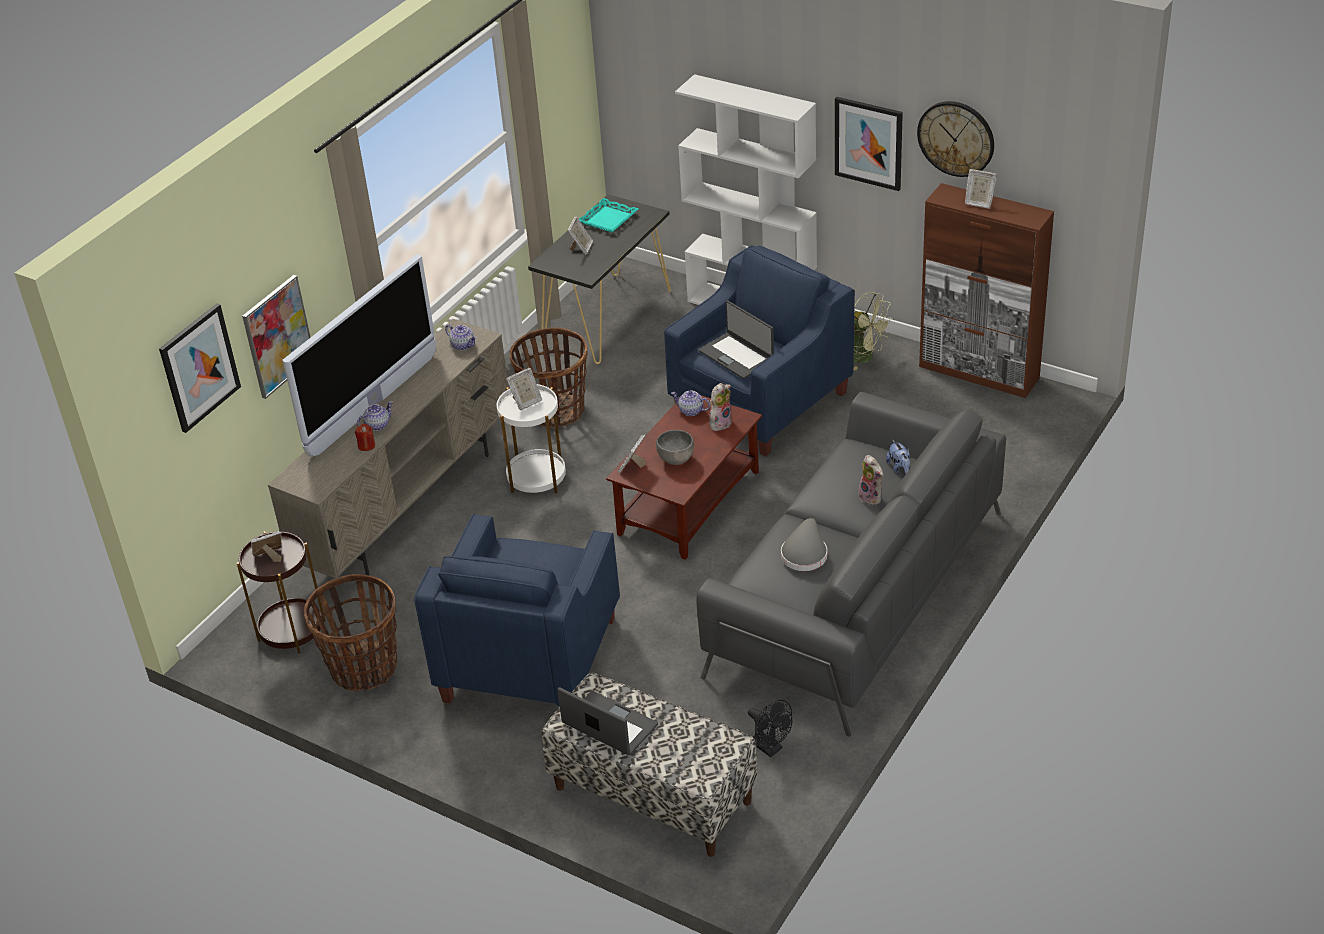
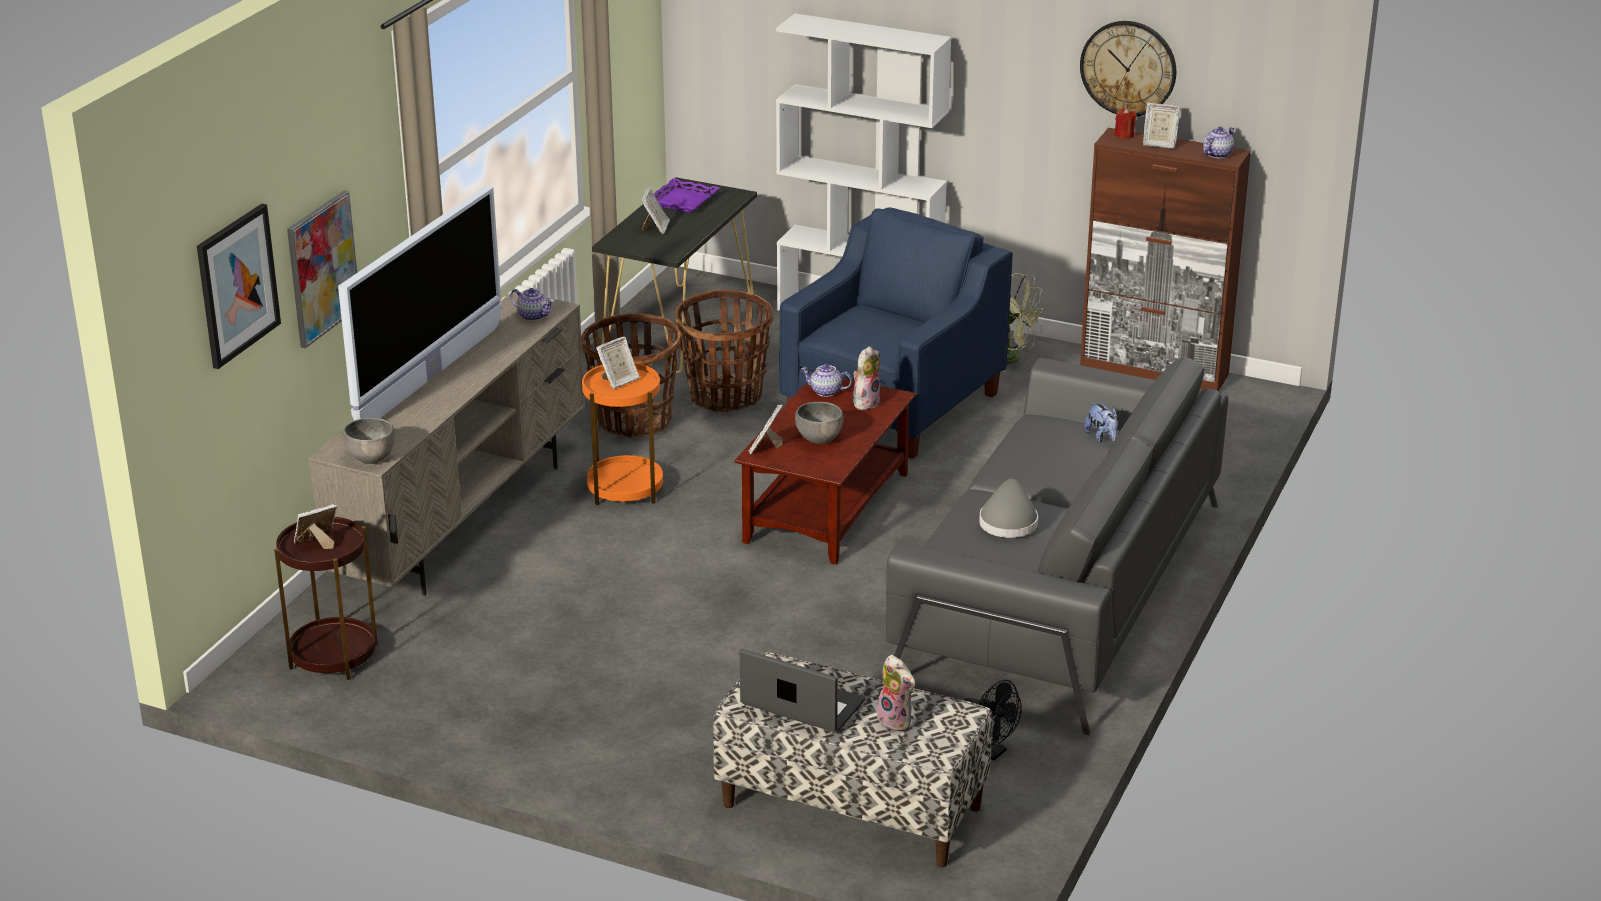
camera: 10 degrees left, 10 degrees down
(314, 487) = (371, 458): none -> grey bowl
(363, 668) = (439, 692): basket -> basket (725, 396)
(366, 445) = (431, 416): red candle -> red candle (1124, 135)
(377, 425) = (440, 395): teapot -> teapot (1217, 154)
(529, 659) = (657, 673): blue armchair -> none
(536, 478) = (625, 489): white side table -> orange side table
(608, 219) = (682, 200): turquoise tray -> purple tray
(737, 356) = (872, 333): laptop -> none
(868, 143) = (1016, 84): picture -> none
(872, 497) = (1076, 465): plush toy -> plush toy (897, 721)

